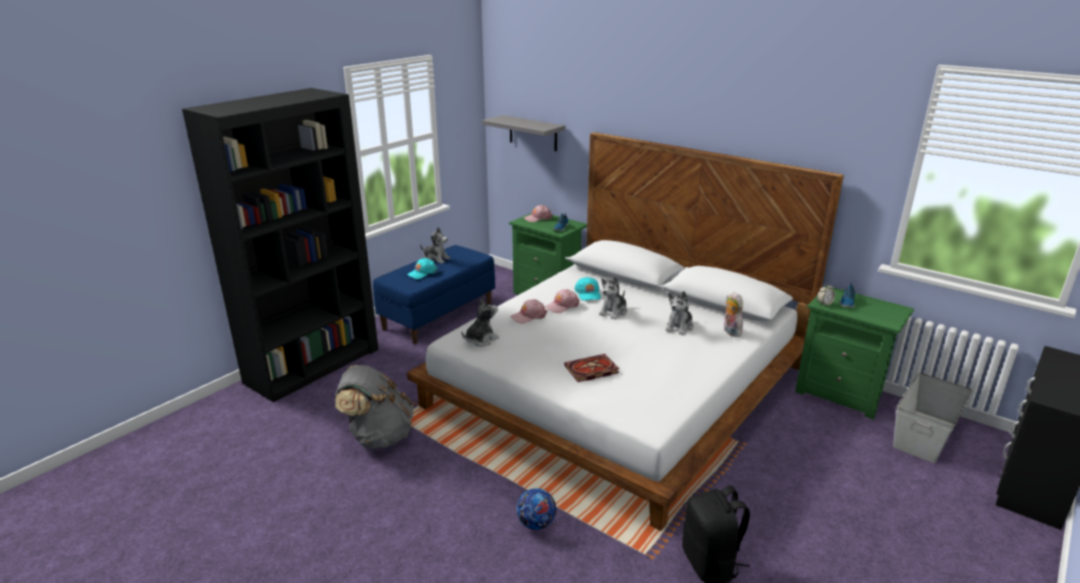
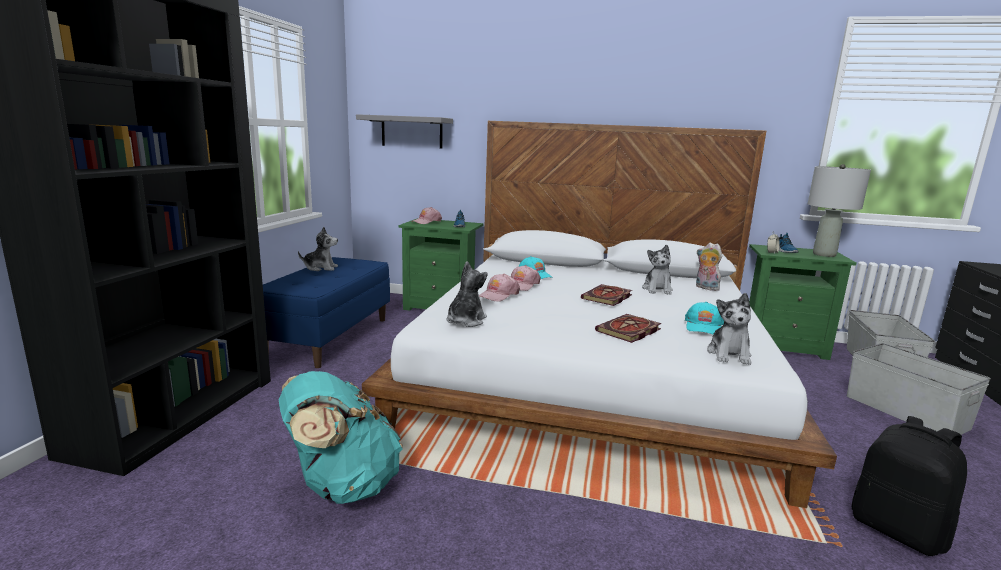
camera: 25 degrees left, 10 degrees down
(378, 436) = (342, 485): grey backpack -> turquoise backpack
(422, 273) = (314, 279): turquoise cap -> turquoise cap (703, 326)
(536, 523) = (666, 545): football -> none
(613, 312) = (580, 285): plush toy -> plush toy (729, 354)
(617, 331) = (607, 298): none -> book
(871, 486) = (905, 412): none -> grey storage box
(884, 314) = (824, 254): none -> grey table lamp

